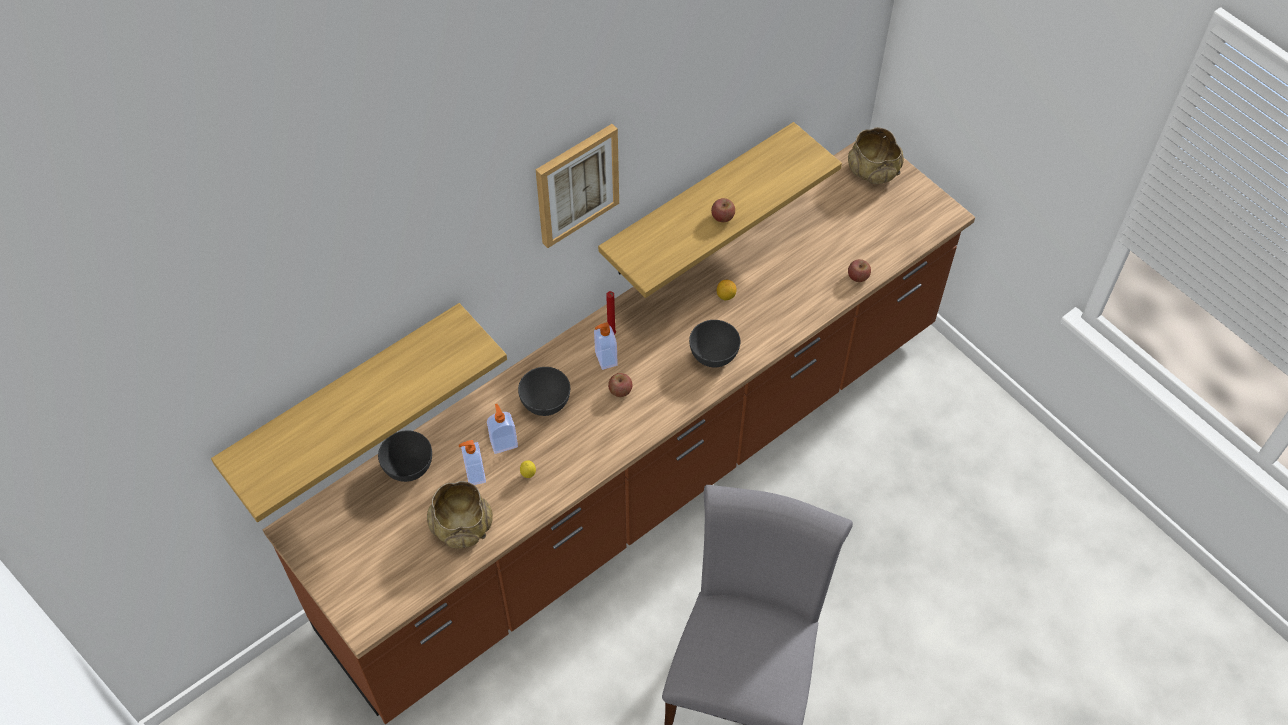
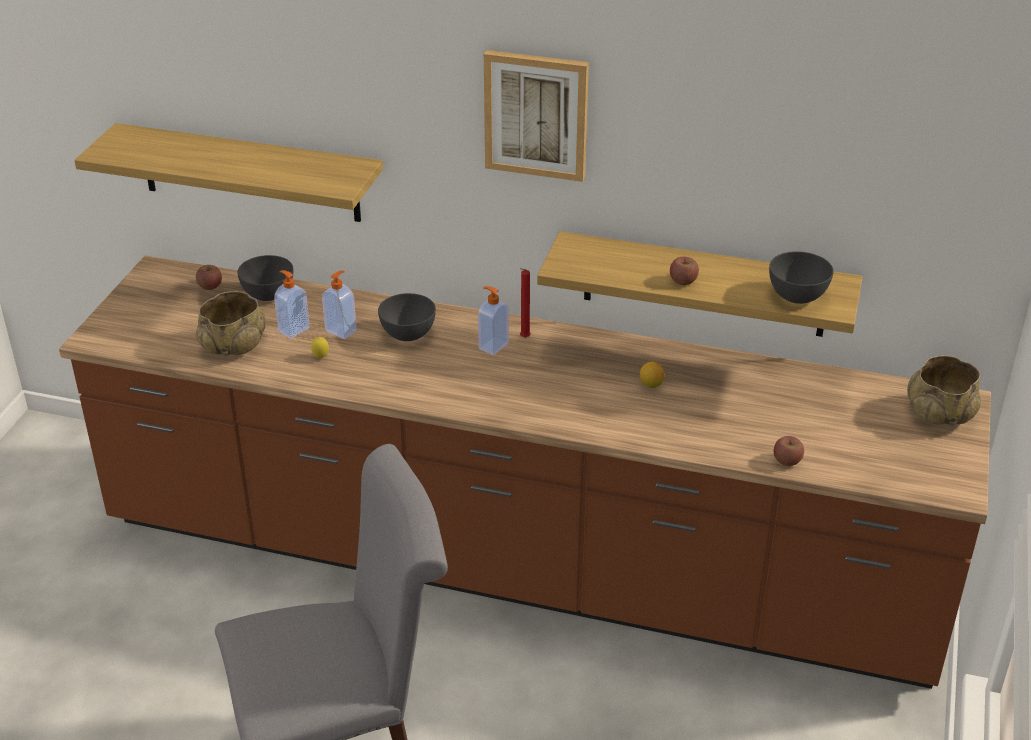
camera: 55 degrees right, 20 degrees down
(620, 390) = (467, 369): apple -> apple (210, 286)
(713, 355) = (571, 406): grey bowl -> grey bowl (797, 296)

